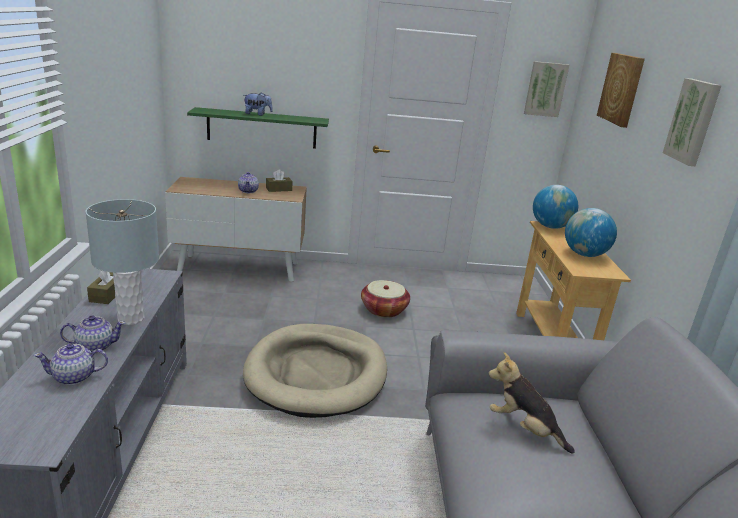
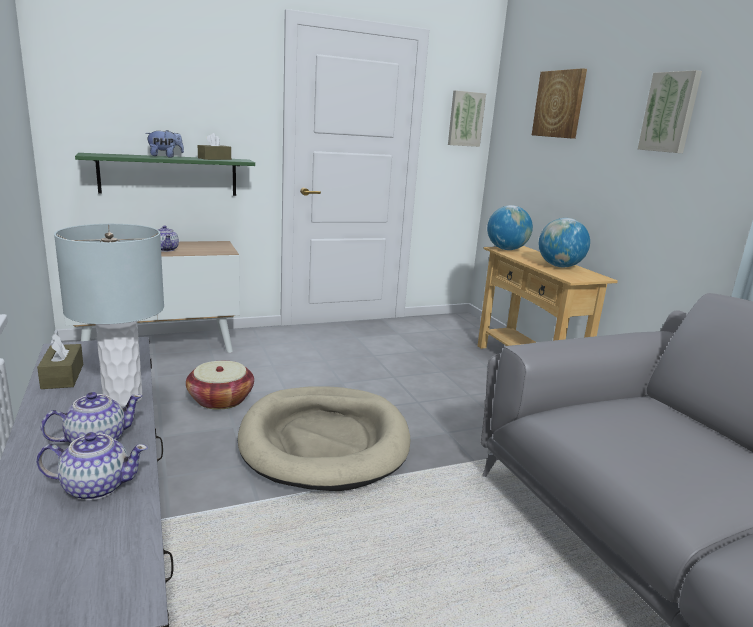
camera: 20 degrees left, 5 degrees down
(74, 377) = (95, 487): teapot -> teapot turned 150 degrees counterclockwise
(279, 189) = (201, 245): brown tissue box -> brown tissue box (214, 158)
(384, 309) = (351, 364): basket -> basket (221, 399)
(524, 428) = (642, 428): plush toy -> none

